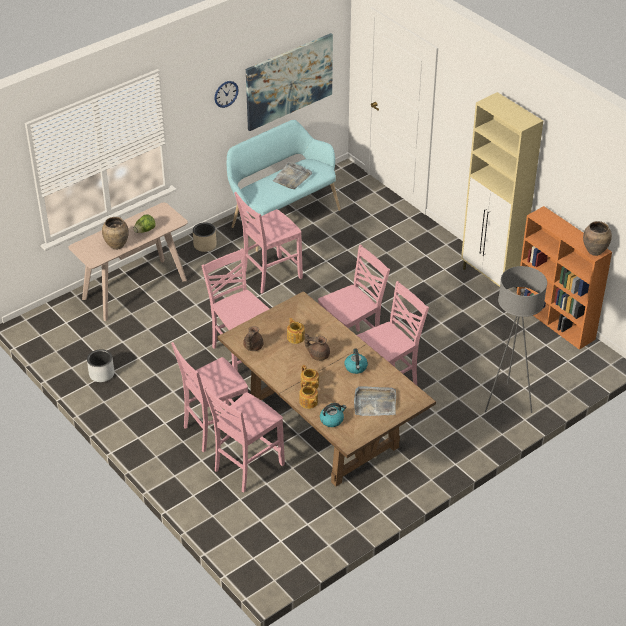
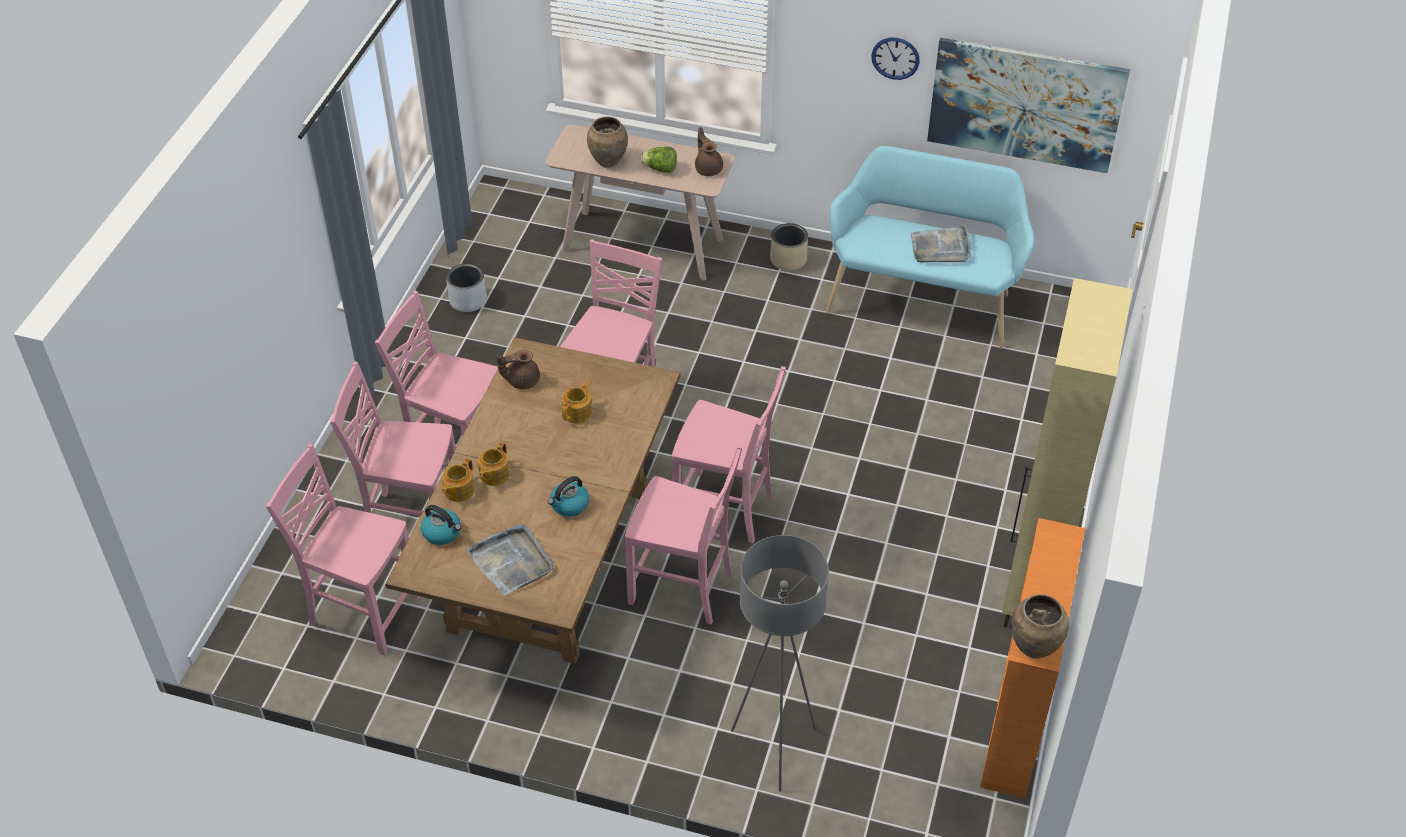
camera: 55 degrees right, 5 degrees up
(270, 276) = (792, 351): pink chair -> pink chair (362, 611)
(318, 355) = (562, 453): brown teapot -> brown teapot (708, 168)

